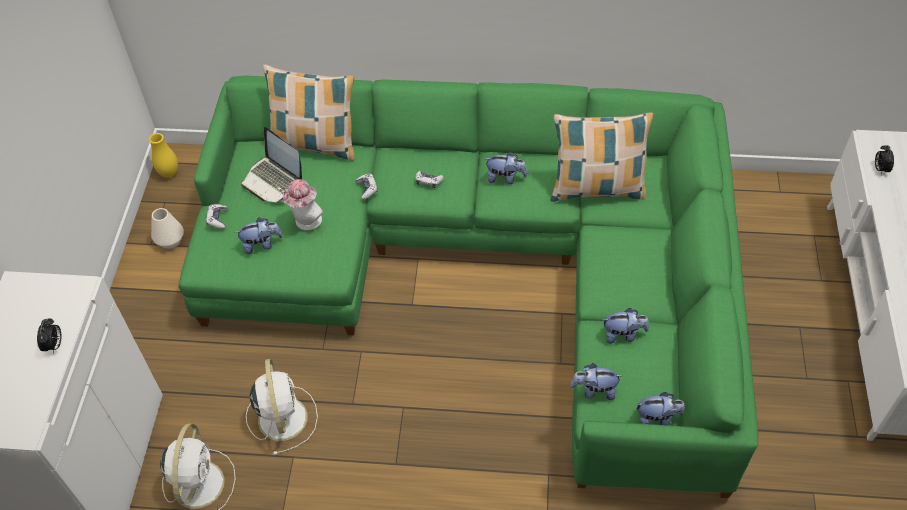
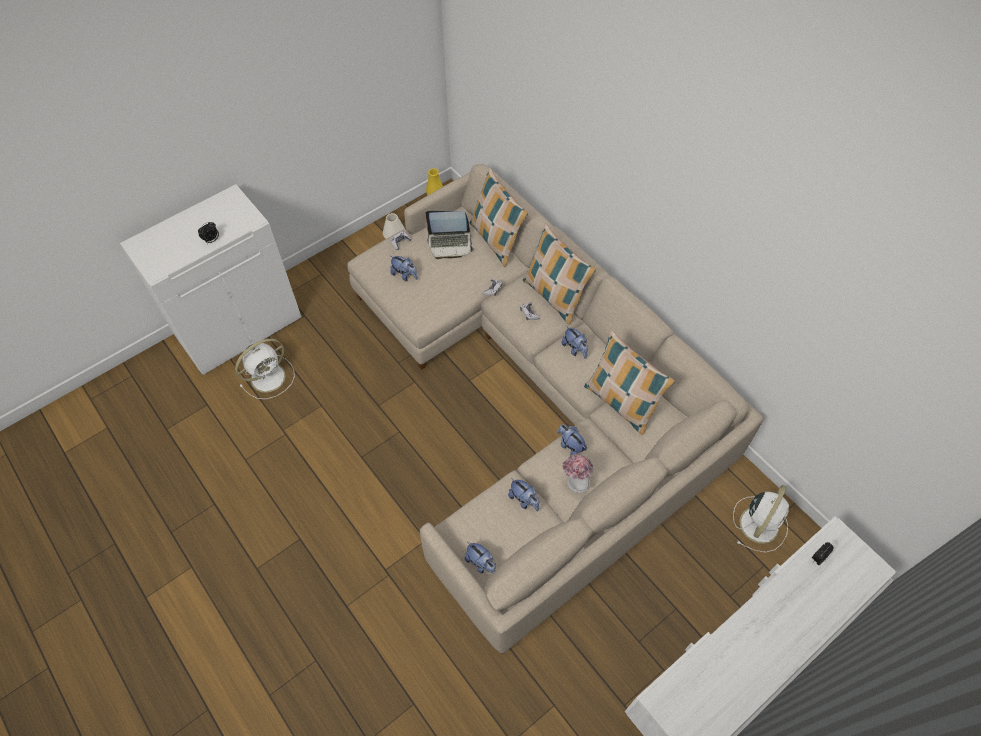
camera: 45 degrees right, 5 degrees up
(273, 180) = (450, 243): laptop -> laptop turned 90 degrees counterclockwise
(282, 416) = (340, 380): white fan -> white fan (759, 523)
(306, 222) = (438, 282): hat -> hat (575, 483)
(431, 150) = (554, 296): none -> pillow
(488, 265) = (536, 396): green sofa -> beige sofa
(594, 390) = (468, 514): plush toy -> plush toy (570, 446)

